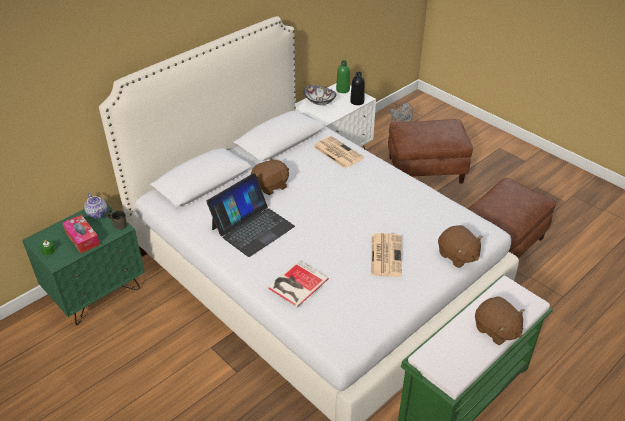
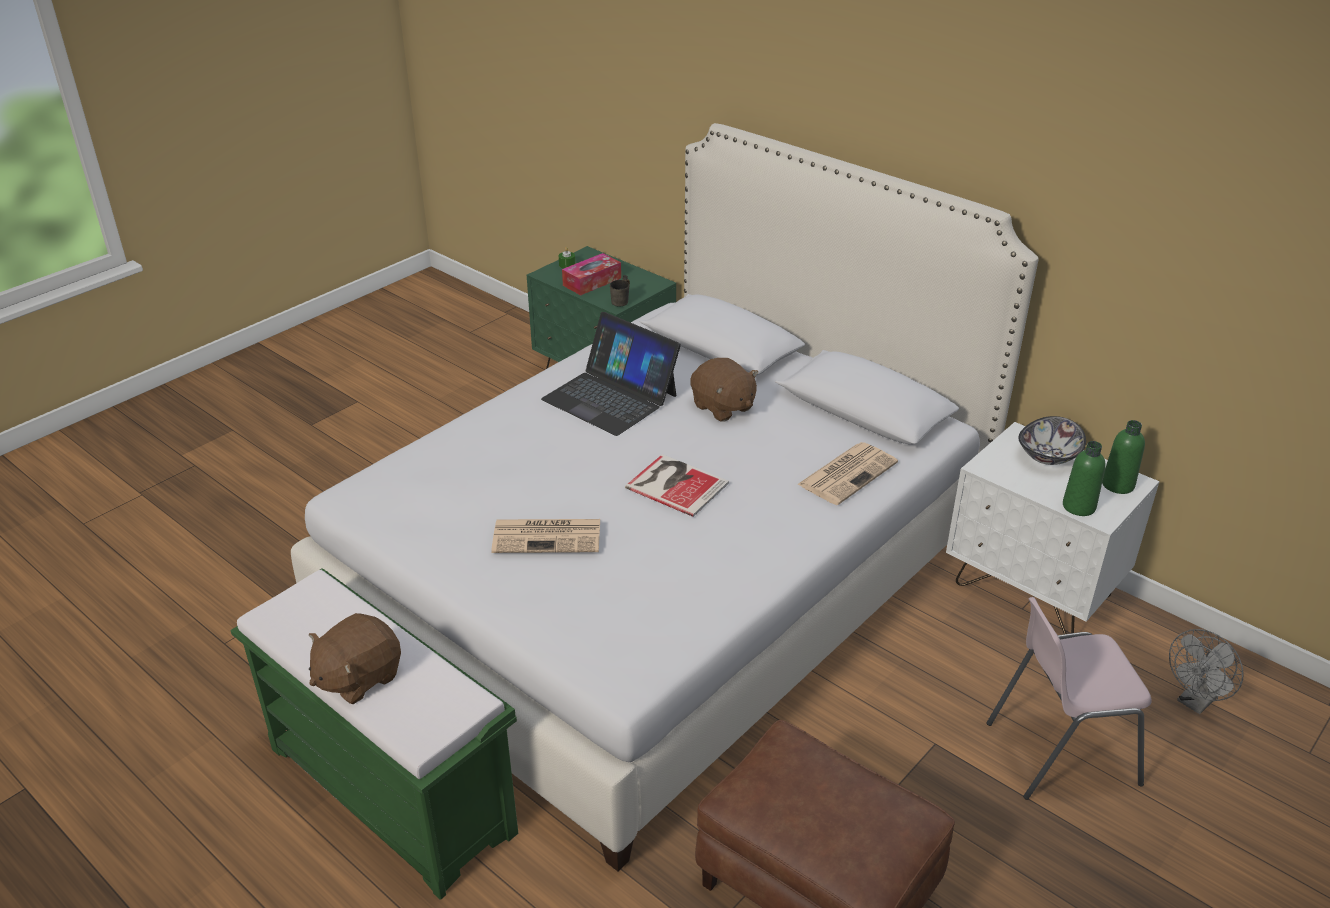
camera: 85 degrees right, 5 degrees down
(98, 213) = (644, 284): teapot -> none
(295, 284) = (477, 443): book -> book (676, 484)
(357, 101) = (1078, 506): black bottle -> green bottle
(425, 170) = (1059, 752): brown ottoman -> pink chair
(457, 256) = (548, 629): brown plush toy -> none

